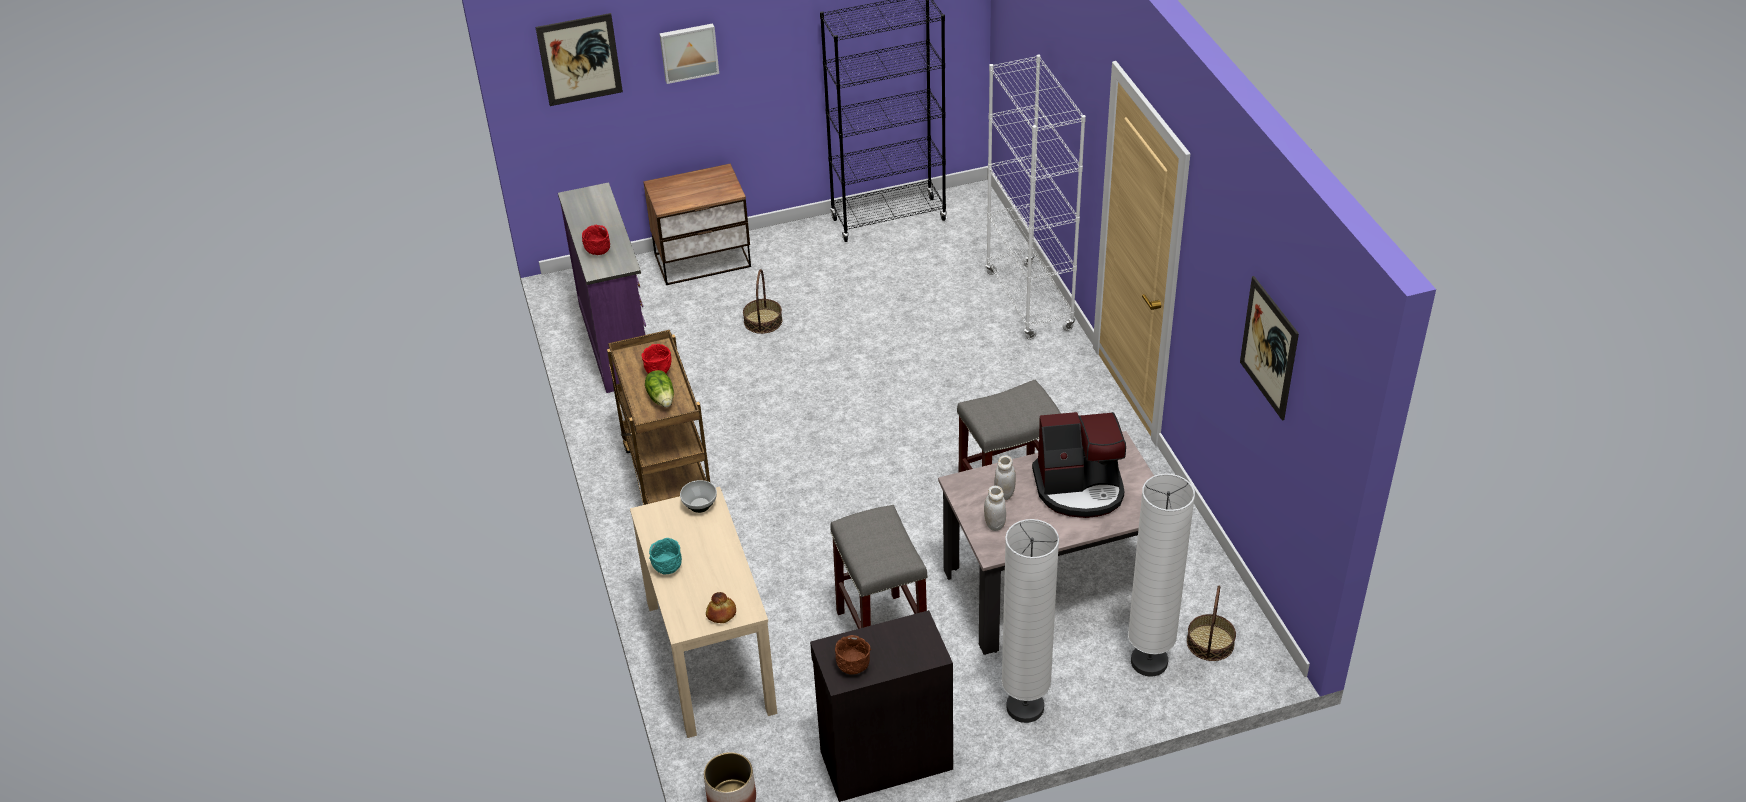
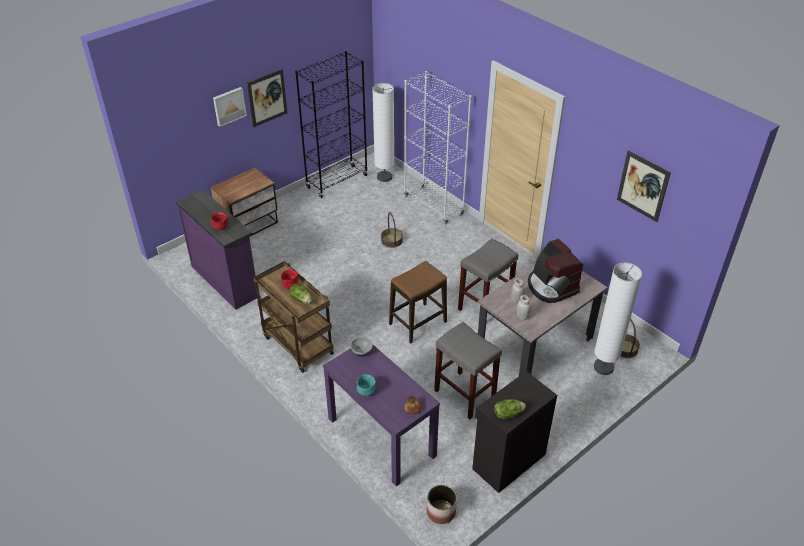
camera: 25 degrees left, 0 degrees up
(579, 59) = (171, 121): picture -> picture (267, 98)
(709, 656) = (381, 437): beige console table -> purple console table
(763, 321) = (301, 249): basket -> basket (392, 240)
(852, 667) = (508, 414): brown bowl -> lettuce
(877, 495) = (417, 323): none -> stool
(1025, 708) = (560, 410): white floor lamp -> white floor lamp (384, 177)
(1080, 488) = (551, 286): coffee machine -> coffee machine turned 90 degrees clockwise

